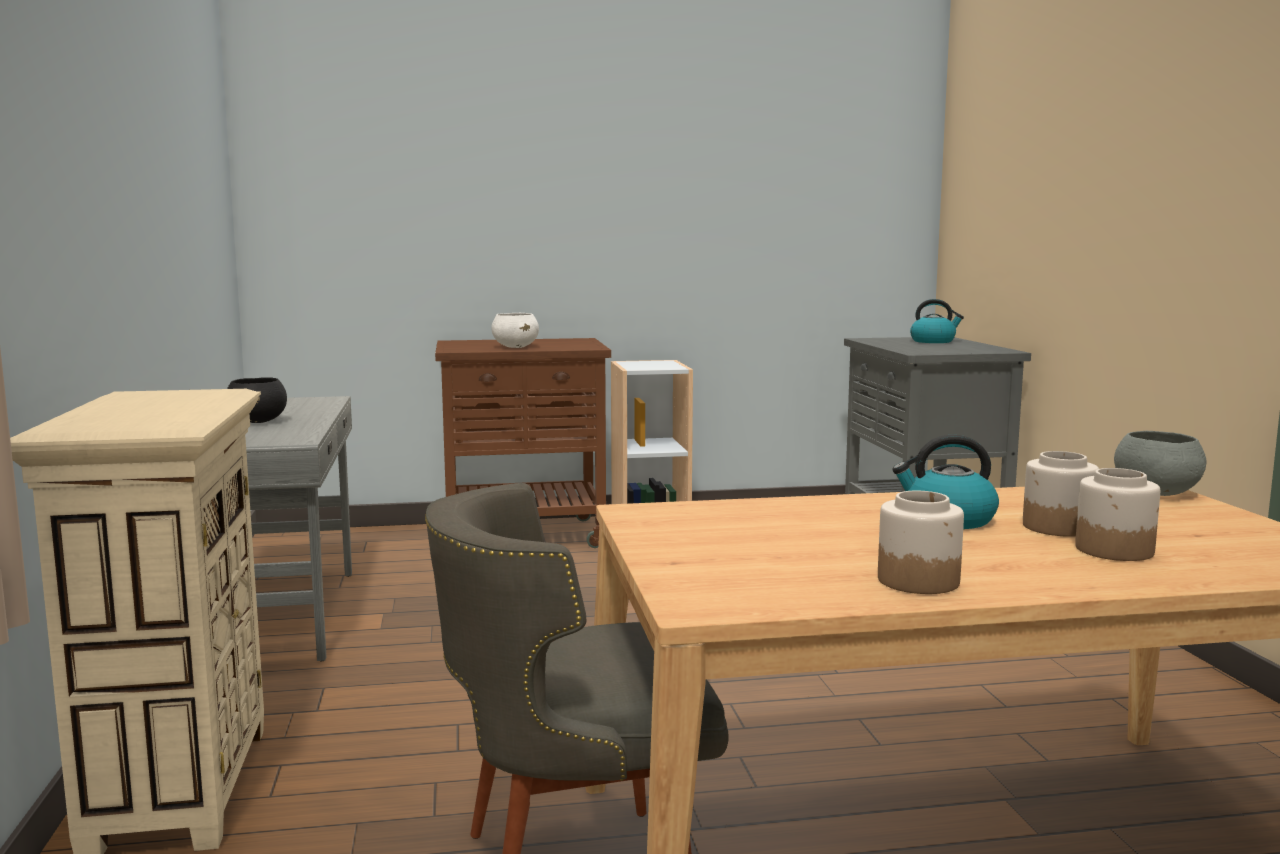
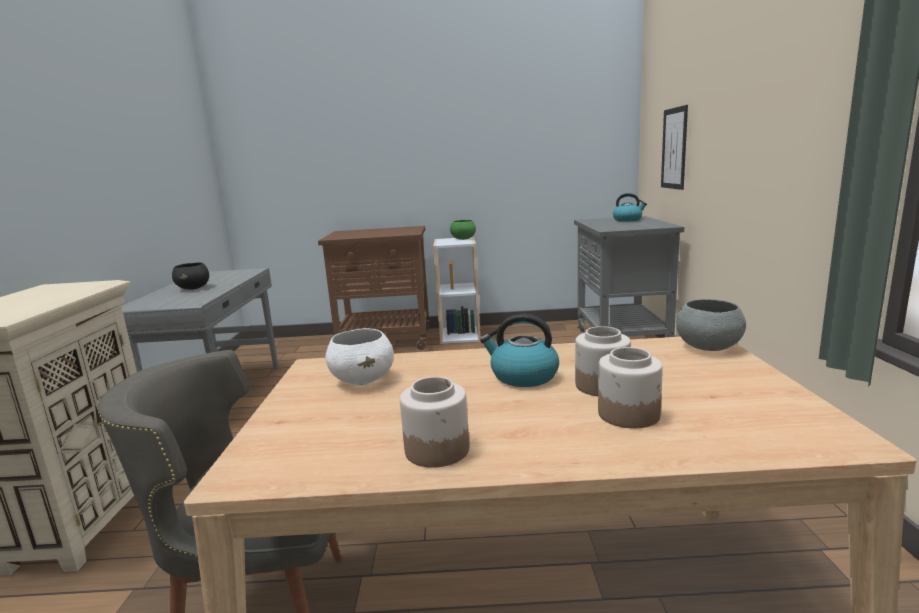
camera: 10 degrees right, 5 degrees up
(516, 347) = (368, 234): white bowl -> white bowl (363, 380)
(663, 362) = (463, 239): none -> green bowl
(1010, 235) = (674, 148): none -> picture

